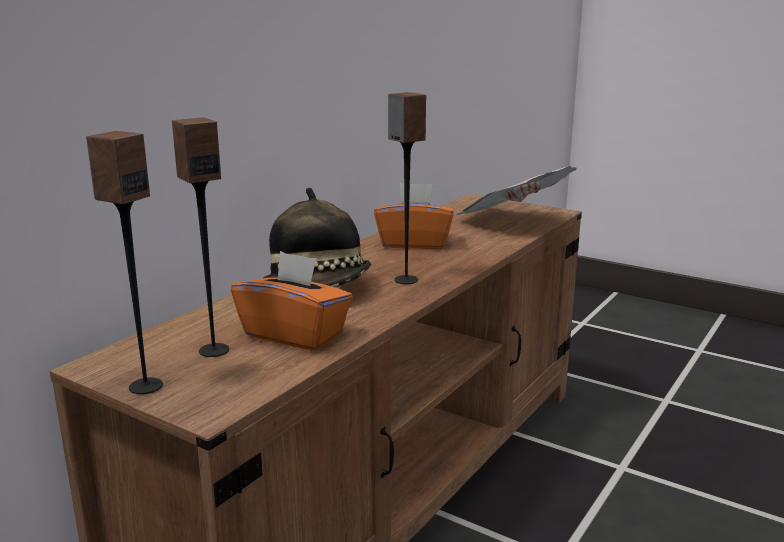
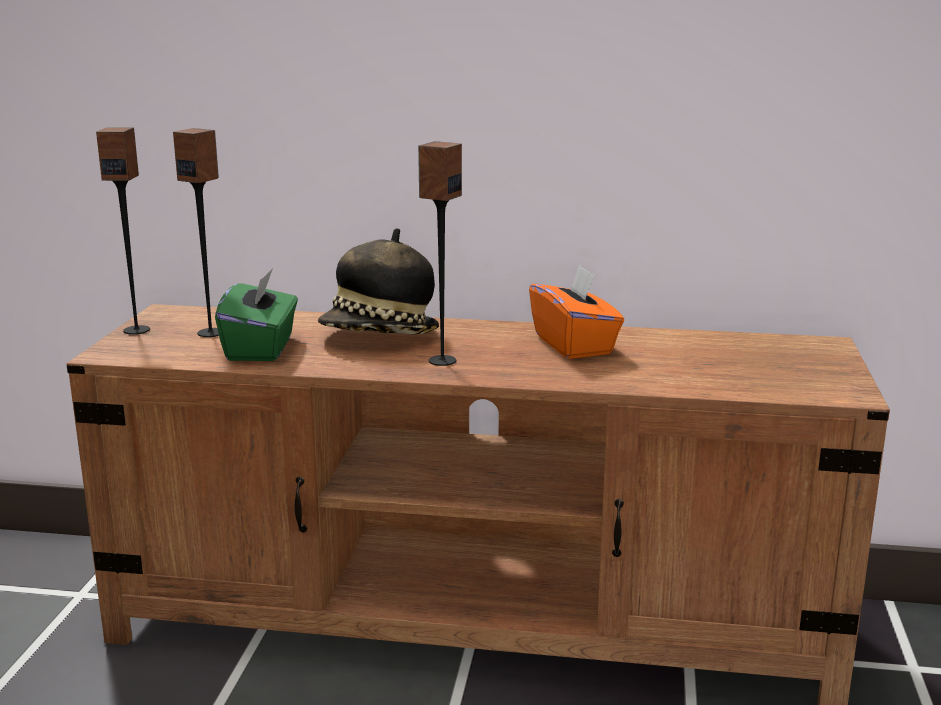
camera: 65 degrees right, 0 degrees up
(295, 334) = (261, 348): orange tissue box -> green tissue box
(513, 222) = (744, 376): newspaper -> none

